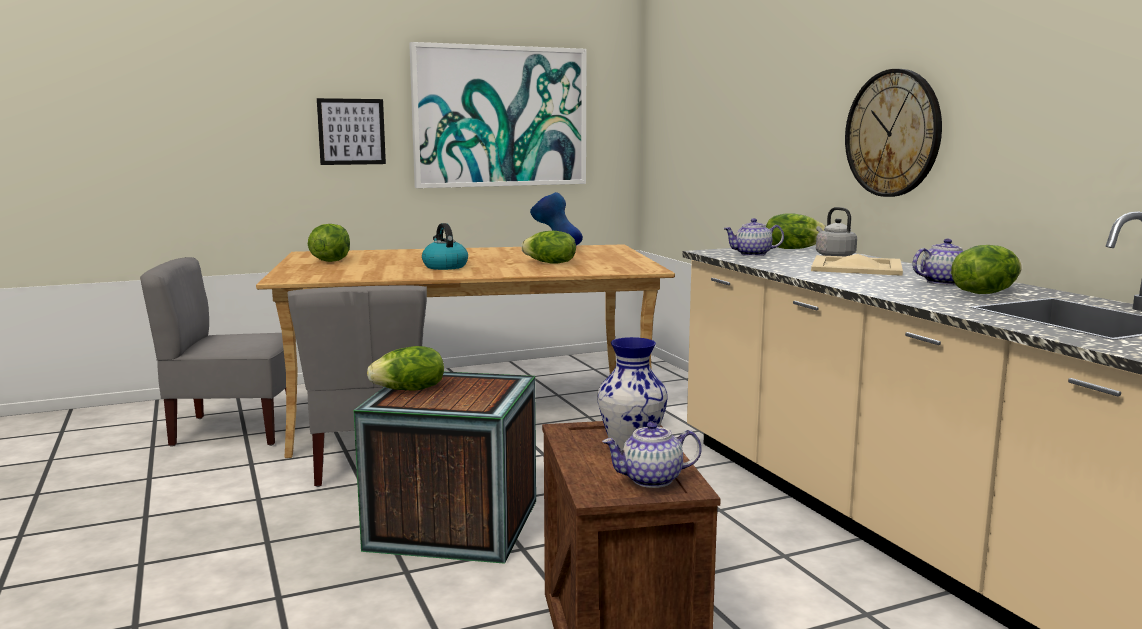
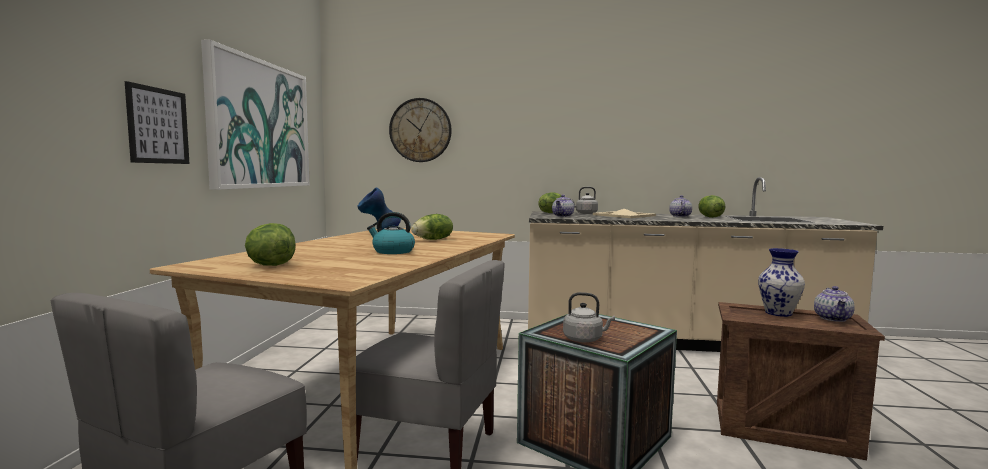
camera: 60 degrees left, 5 degrees down
(409, 390) = (585, 339): lettuce -> grey kettle
(893, 133) = (594, 148): wall clock -> wall clock (420, 130)

